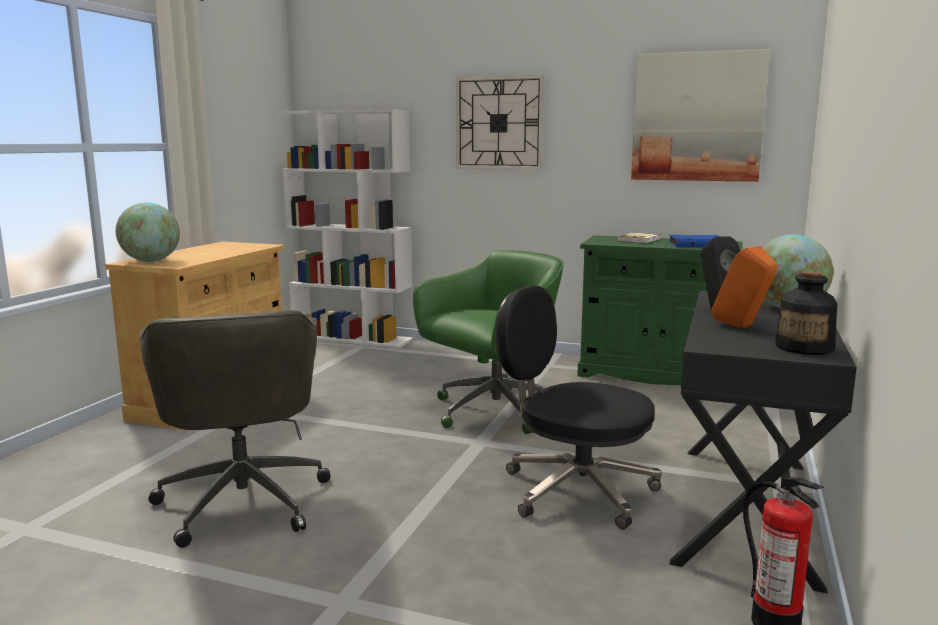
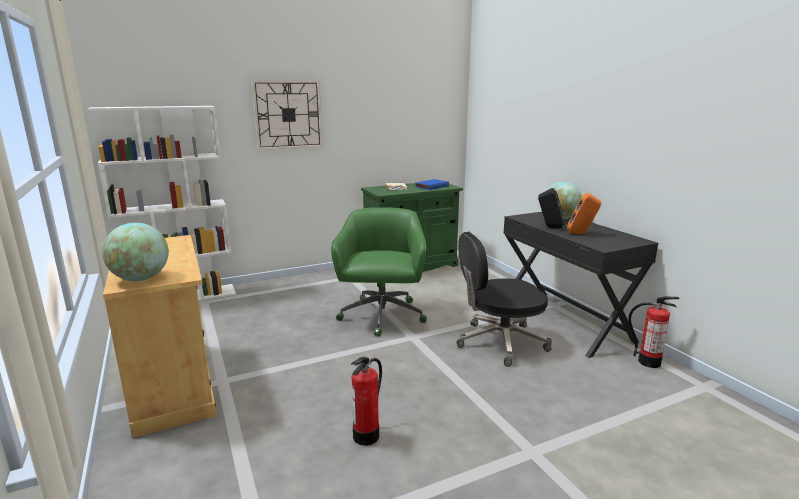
camera: 45 degrees left, 5 degrees up
(243, 499) = (366, 436): grey office chair -> fire extinguisher
(697, 117) = (413, 109): picture -> none
(804, 347) = (624, 238): bottle -> none

